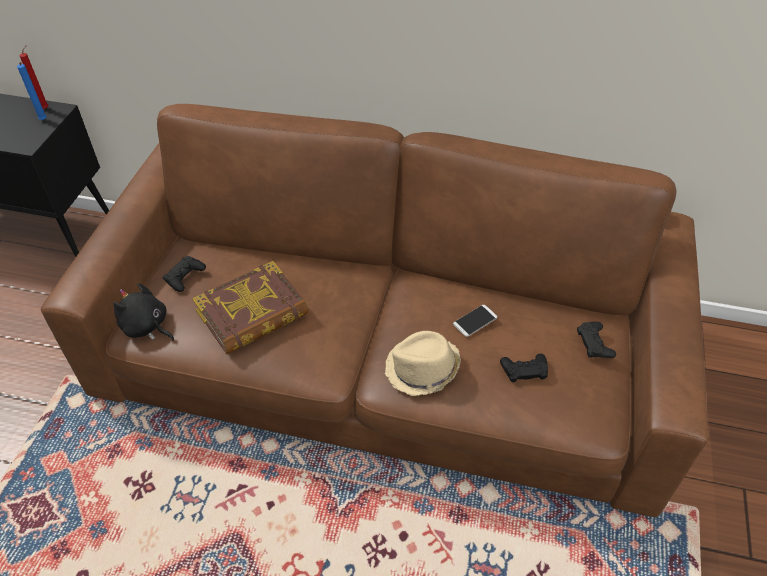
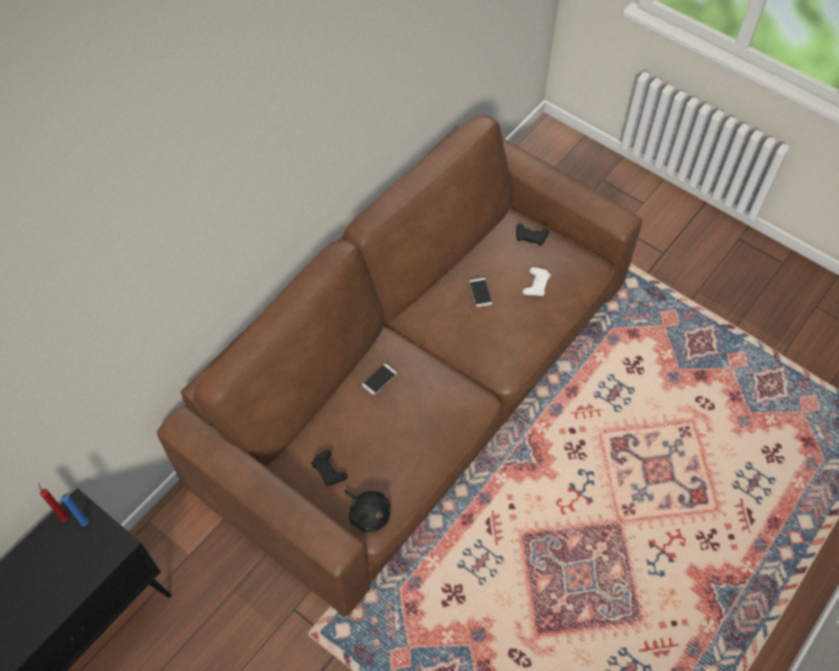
camera: 65 degrees left, 10 degrees up
(147, 327) = (368, 514): black plush toy -> black plush toy turned 105 degrees counterclockwise
(253, 314) = (400, 431): book -> none
(312, 277) = (379, 379): none -> phone
(422, 370) = (506, 342): beige hat -> none
(524, 370) = (536, 284): black game controller -> white game controller

